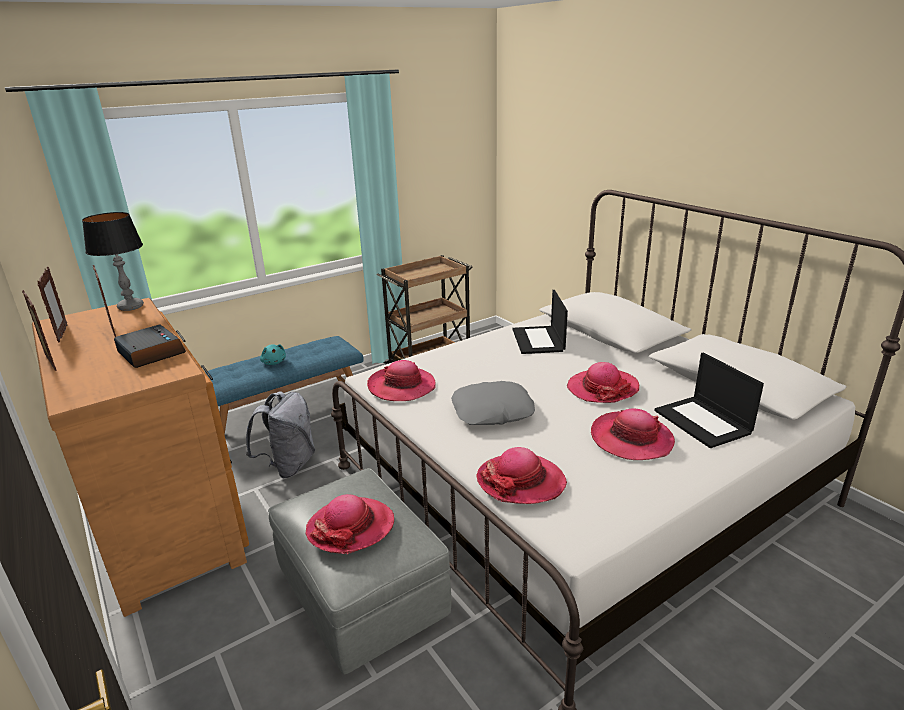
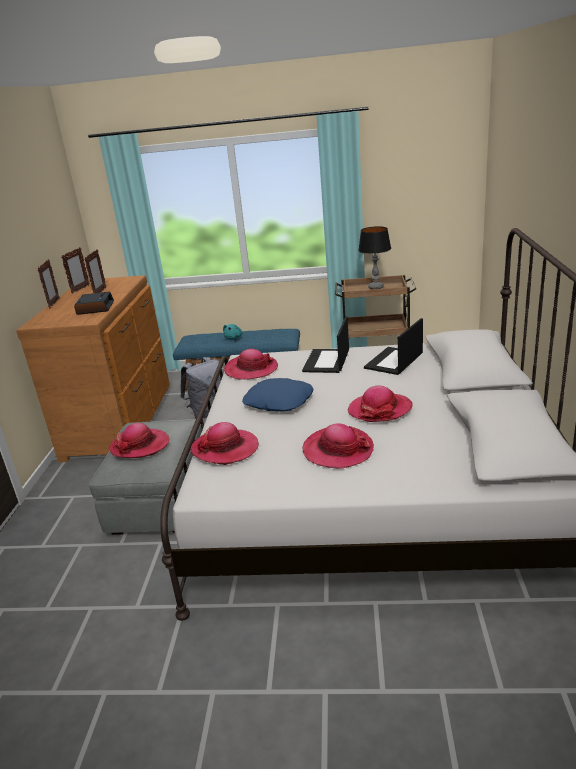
camera: 40 degrees right, 0 degrees up
(130, 307) = (128, 279): table lamp -> table lamp (375, 287)
(492, 411) = (278, 402): grey pillow -> blue pillow
(703, 422) = (414, 458): laptop -> laptop (327, 361)

